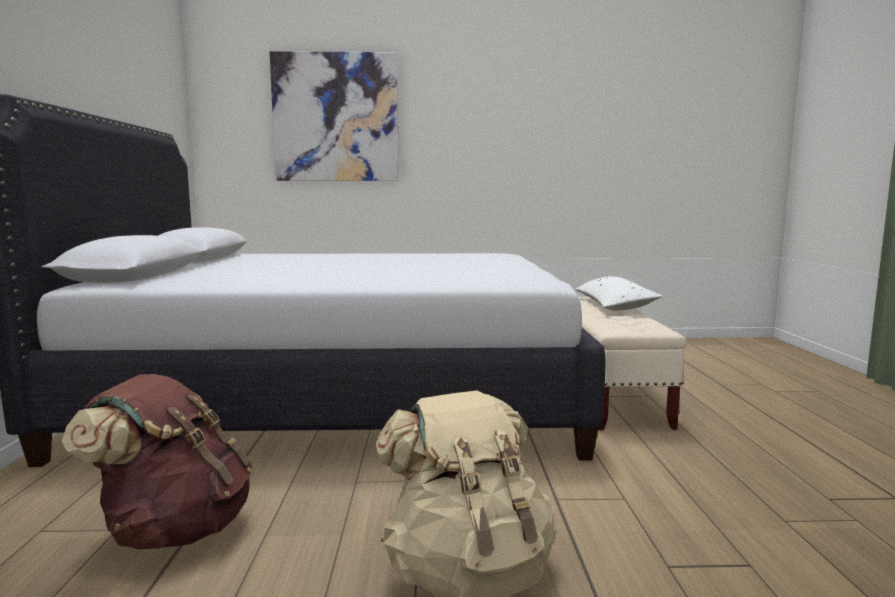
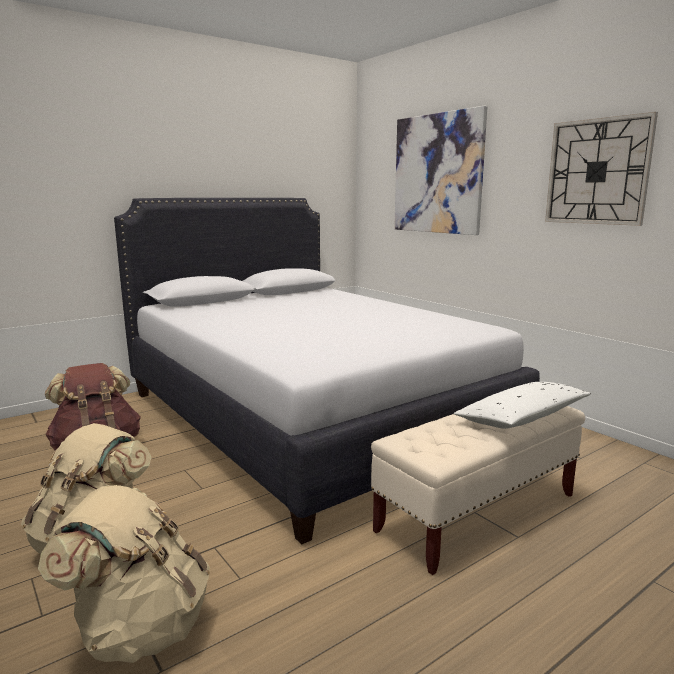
camera: 55 degrees right, 5 degrees up
(515, 122) = (597, 172): none -> wall clock
(676, 566) = (139, 628): none -> beige backpack

